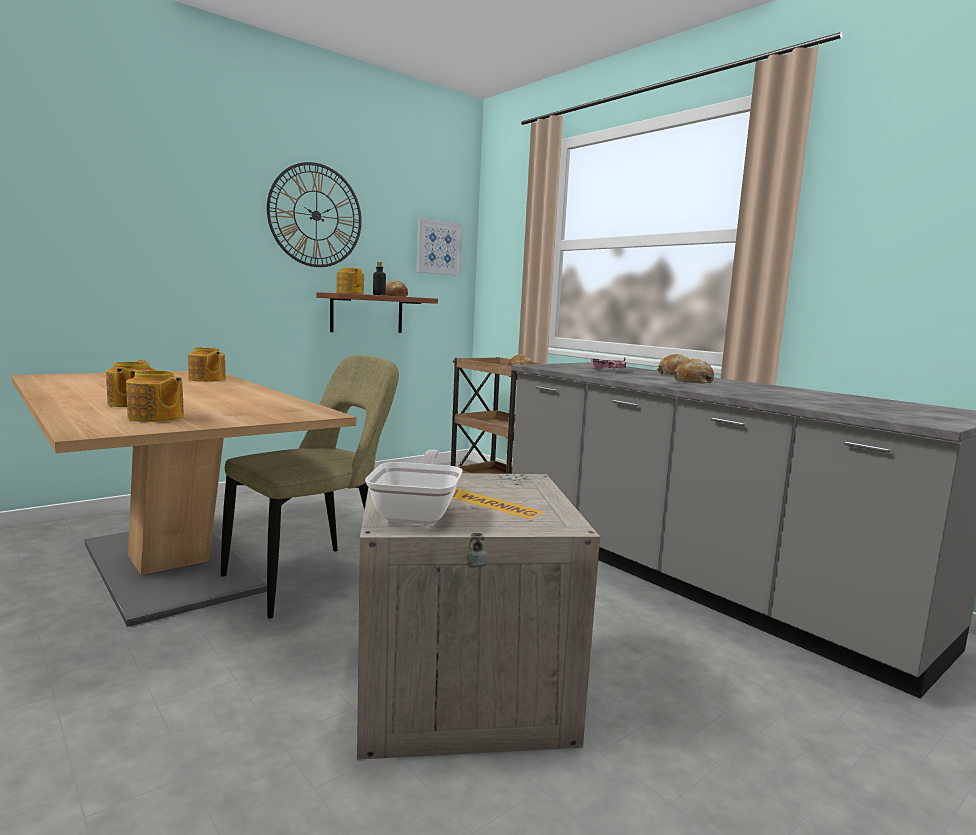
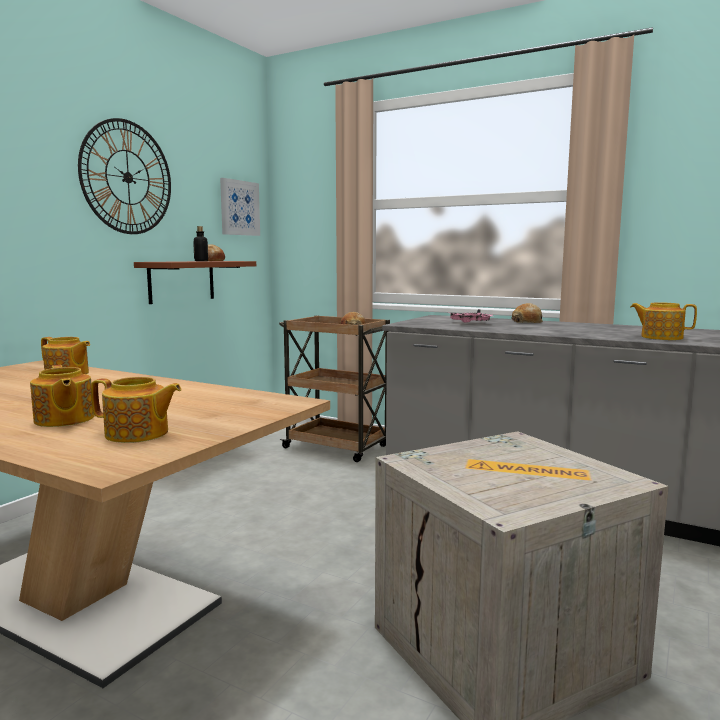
camera: 20 degrees left, 0 degrees up
(314, 579) = (257, 577): beige chair -> none
(350, 293) = (173, 261): teapot -> teapot (660, 337)
(418, 513) = (501, 494): frying pan -> none
(693, 381) = (561, 327): bread -> none

